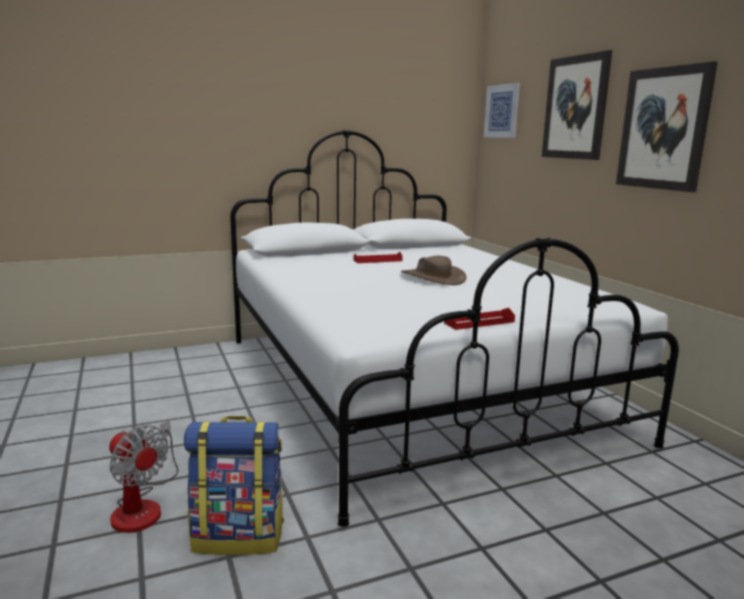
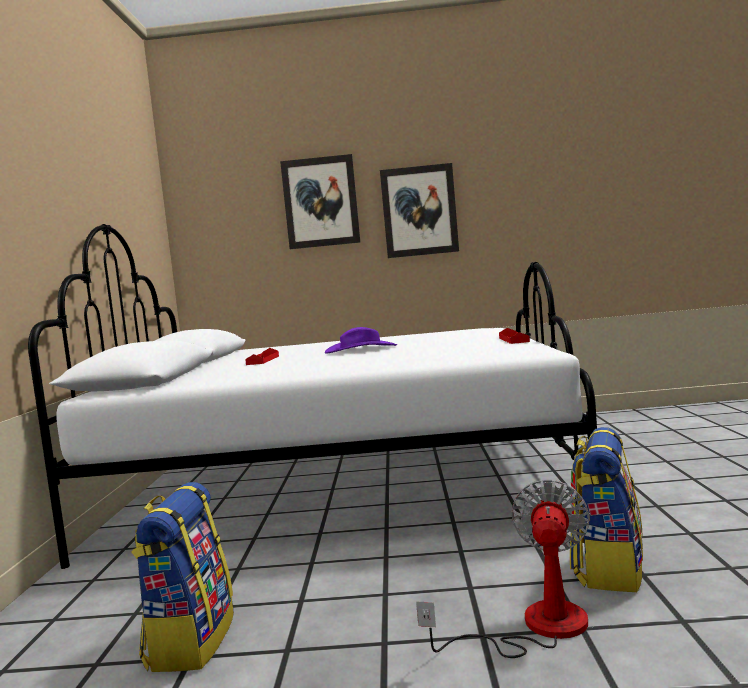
camera: 65 degrees left, 10 degrees down
(143, 506) = (535, 628): fan -> fan turned 45 degrees counterclockwise
(149, 397) = (190, 641): none -> backpack
(433, 277) = (361, 349): brown hat -> purple hat
(502, 111) = (211, 213): picture -> none

